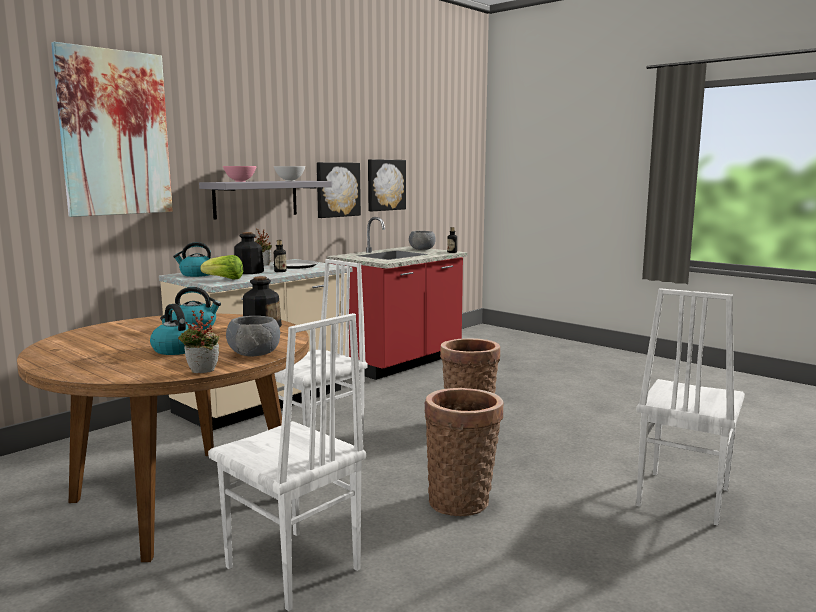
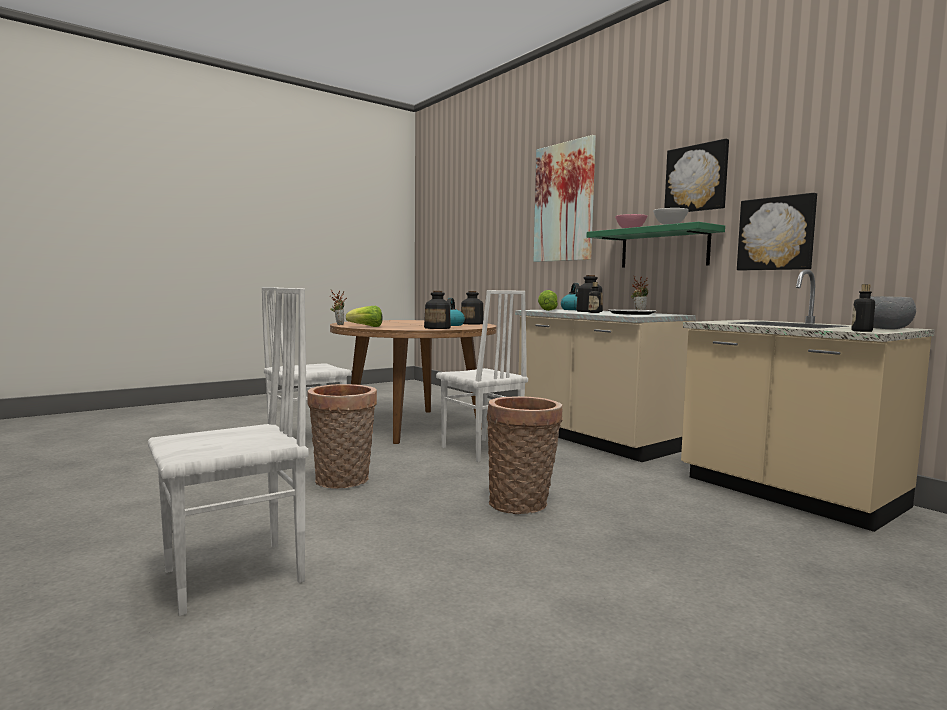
camera: 100 degrees right, 5 degrees down
(152, 322) = (472, 323): none -> bottle
(176, 349) = (393, 324): kettle -> none
(254, 354) = (366, 327): grey bowl -> lettuce
(256, 199) = (664, 248): grey shelf -> green shelf
(385, 185) = (884, 221): picture -> picture (697, 178)
(399, 362) = (788, 493): red counter -> beige counter
(681, 497) = (236, 577): white chair -> white chair turned 105 degrees clockwise

